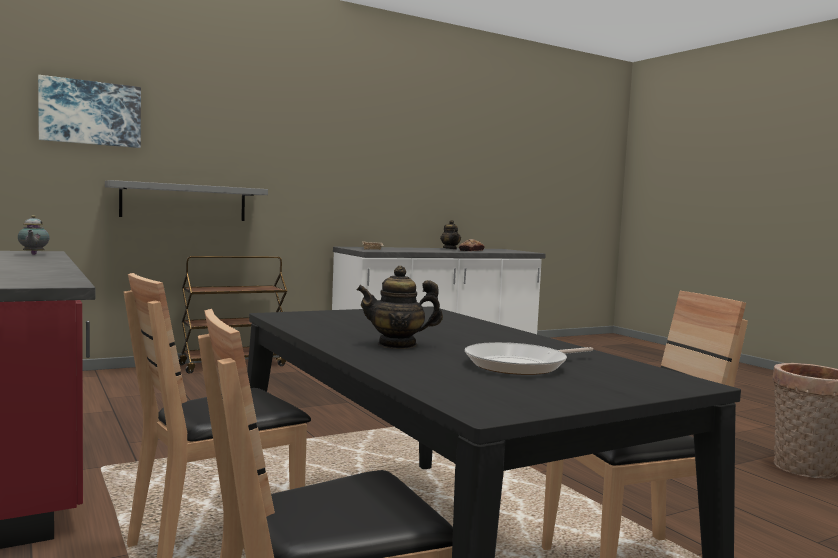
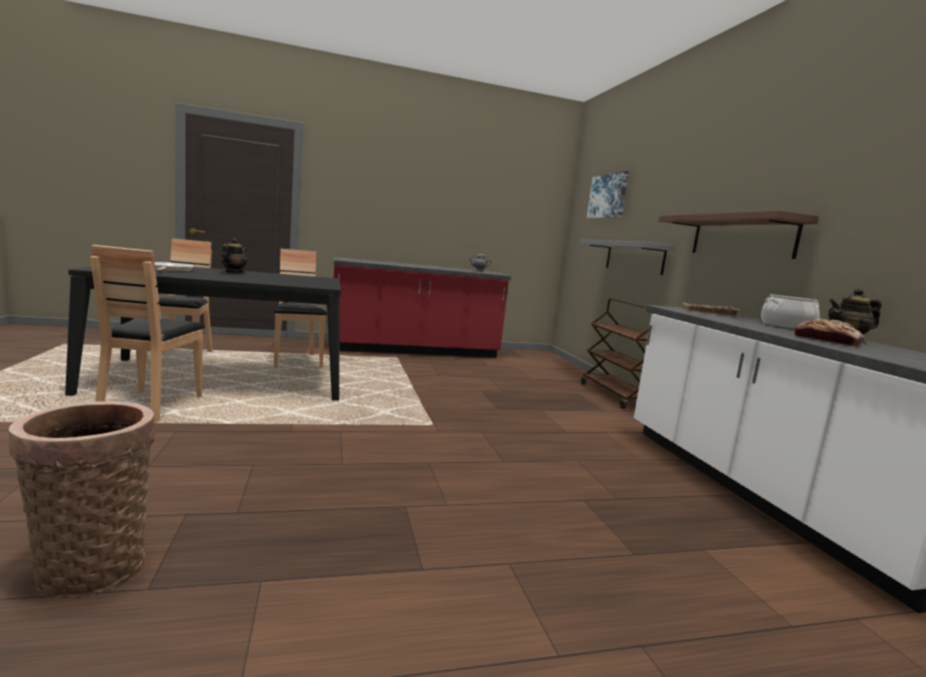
camera: 105 degrees right, 5 degrees up
(336, 184) = (741, 237): none -> brown shelf
(415, 248) = (786, 327): none -> cooking pot

